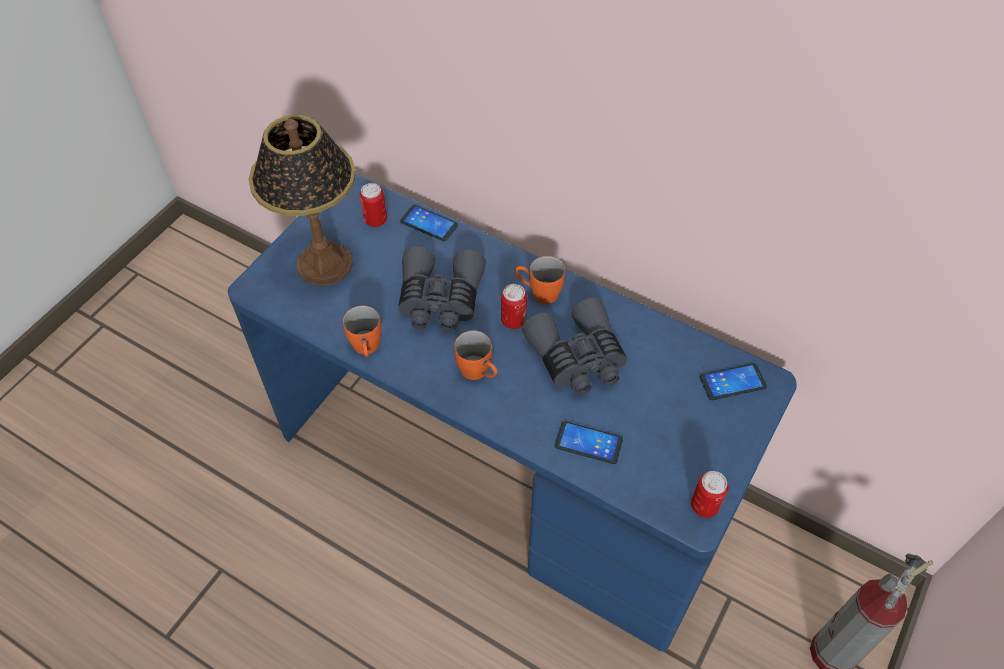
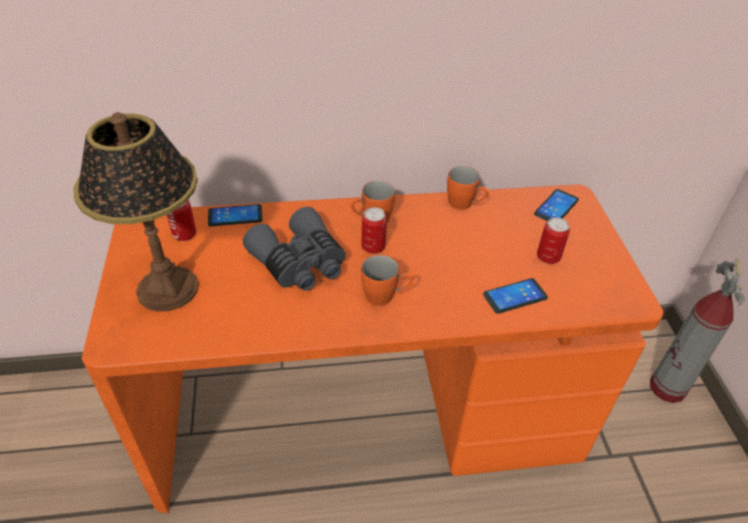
camera: 40 degrees left, 10 degrees down
(367, 349) = (274, 332): orange mug -> orange mug (465, 205)
(502, 469) = (368, 414): blue desk -> orange desk
(578, 358) = (446, 246): grey binoculars -> none
(704, 506) = (628, 289): can -> can (548, 257)

